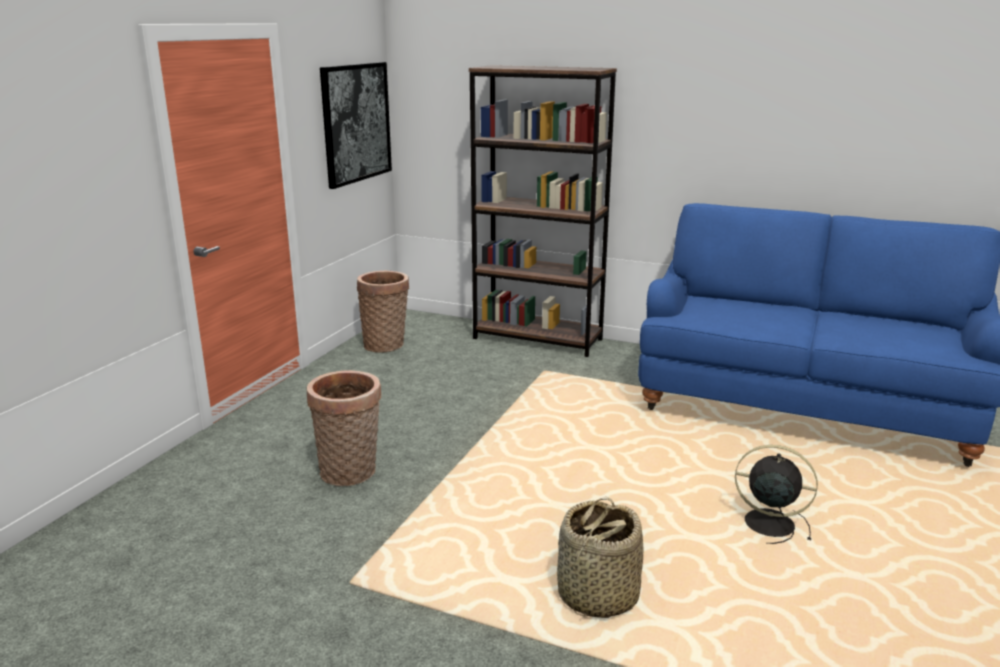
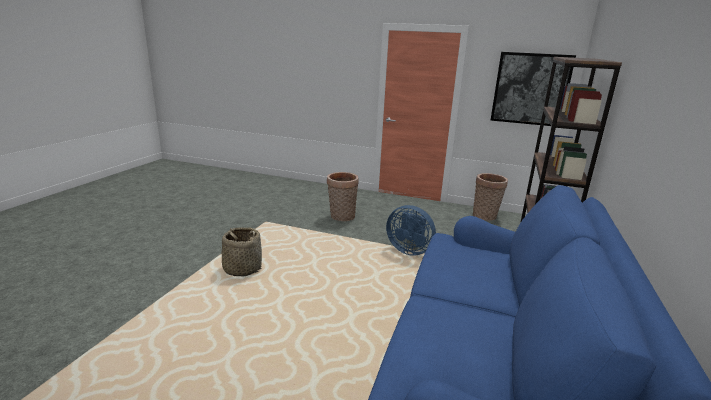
camera: 85 degrees right, 0 degrees up
(506, 415) = (409, 250): none -> blue fan
(766, 523) = (292, 329): black fan -> none

